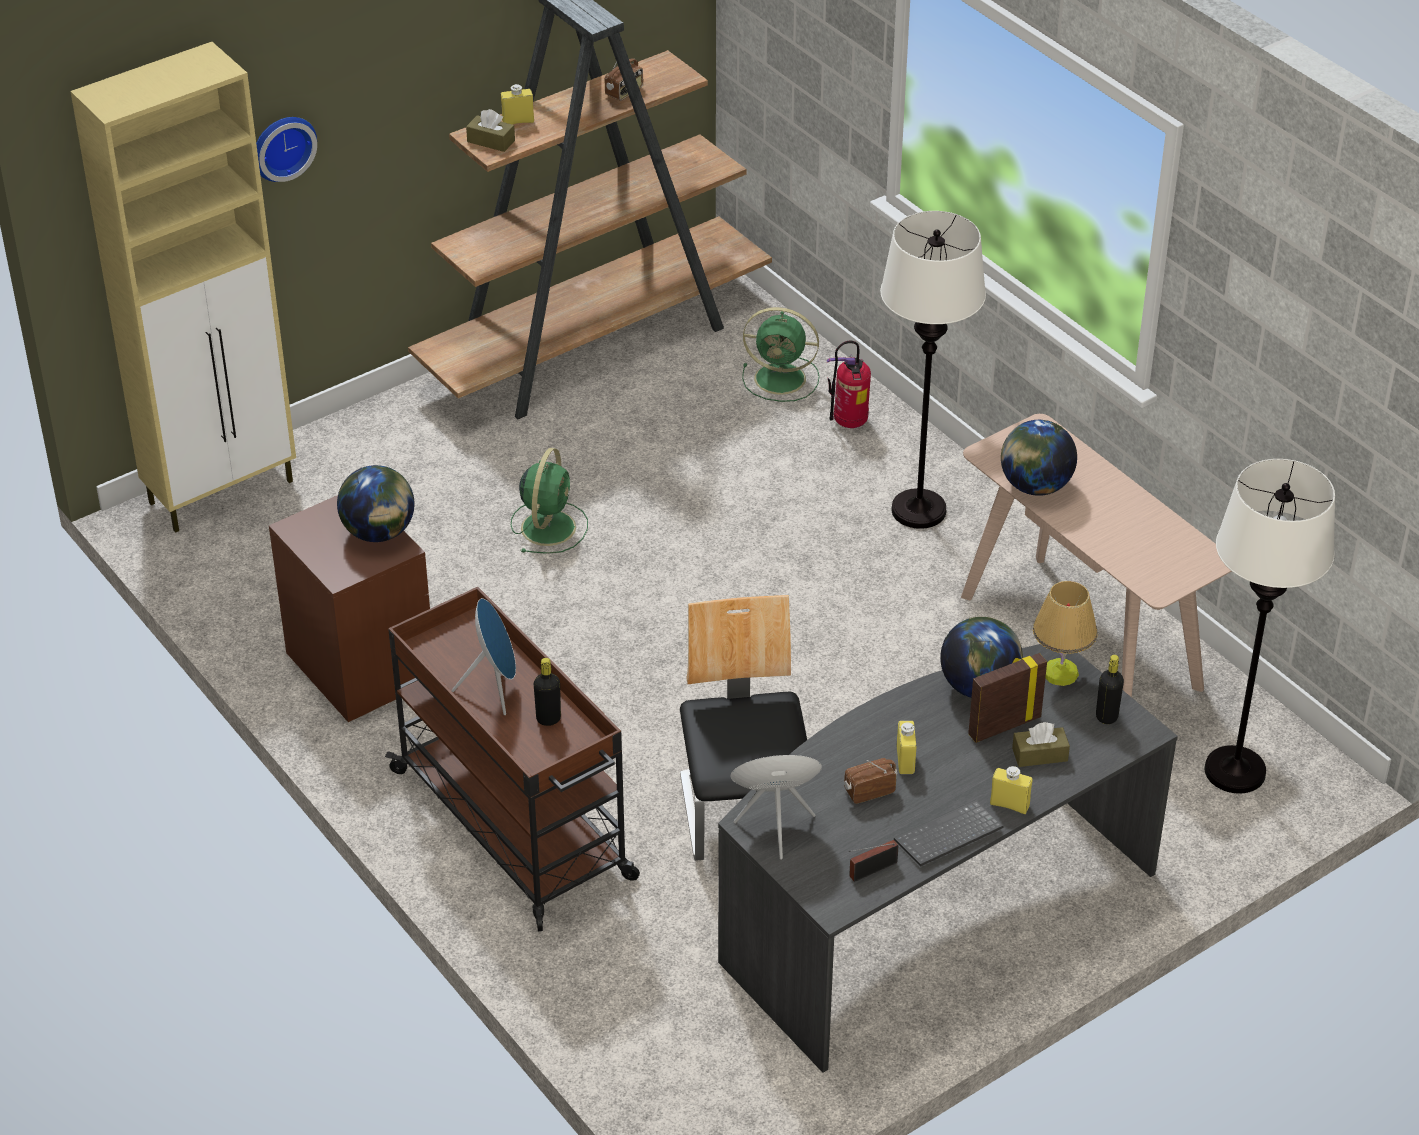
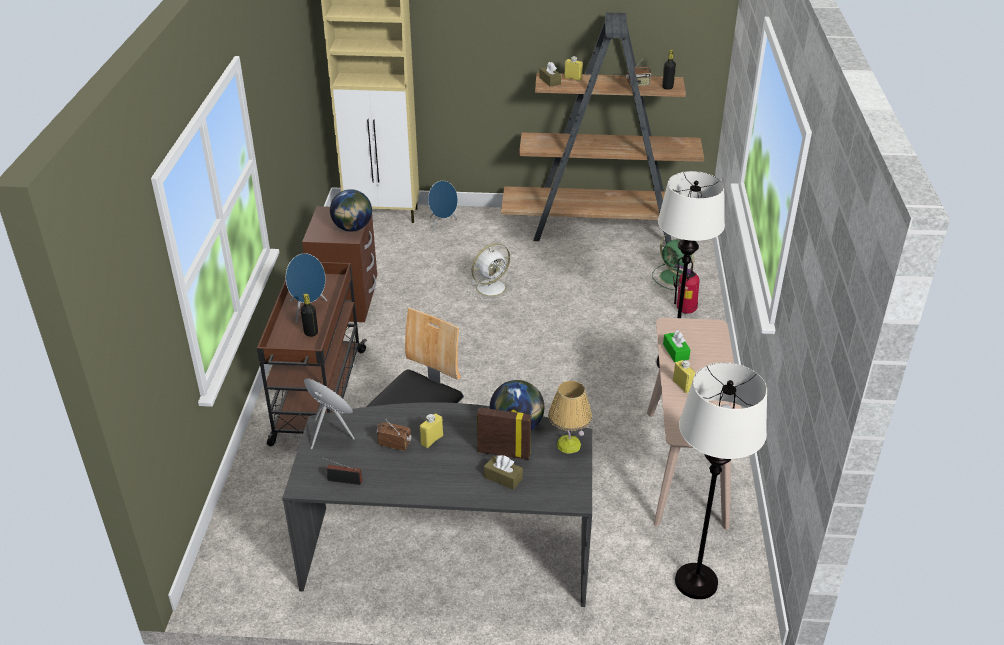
camera: 40 degrees right, 5 degrees down
(281, 146) = (446, 45): wall clock -> none
(343, 461) = (442, 224): none -> blue speaker
(549, 526) = (492, 287): green fan -> white fan
(948, 837) = (401, 488): keyboard -> none
(1009, 805) = (453, 492): yellow bottle -> yellow bottle (682, 385)
(1035, 486) = (675, 352): globe -> green tissue box
(1106, 716) = (565, 480): black bottle -> black bottle (667, 87)

